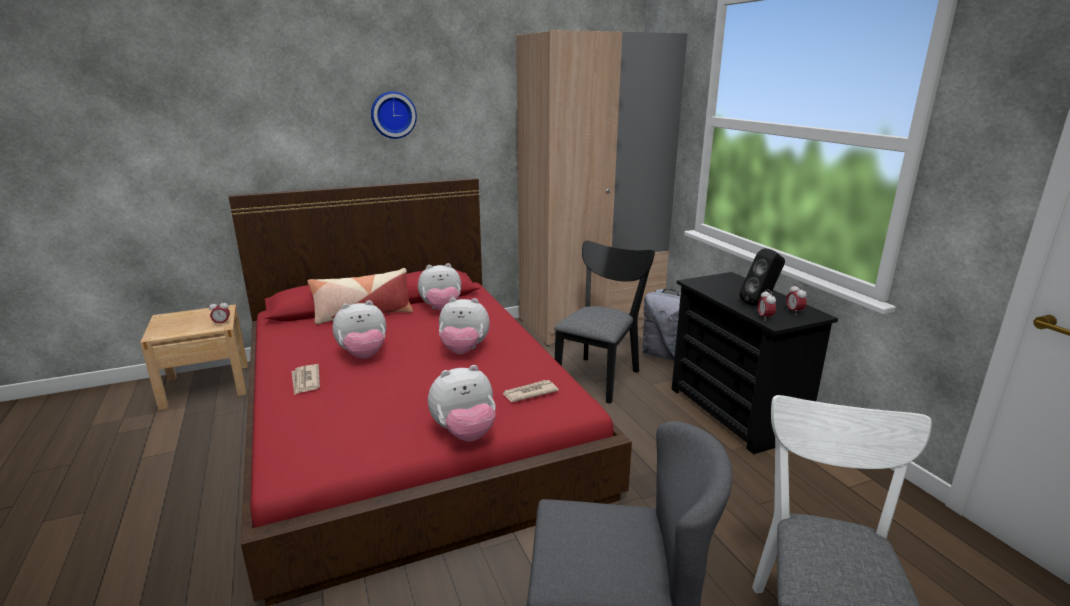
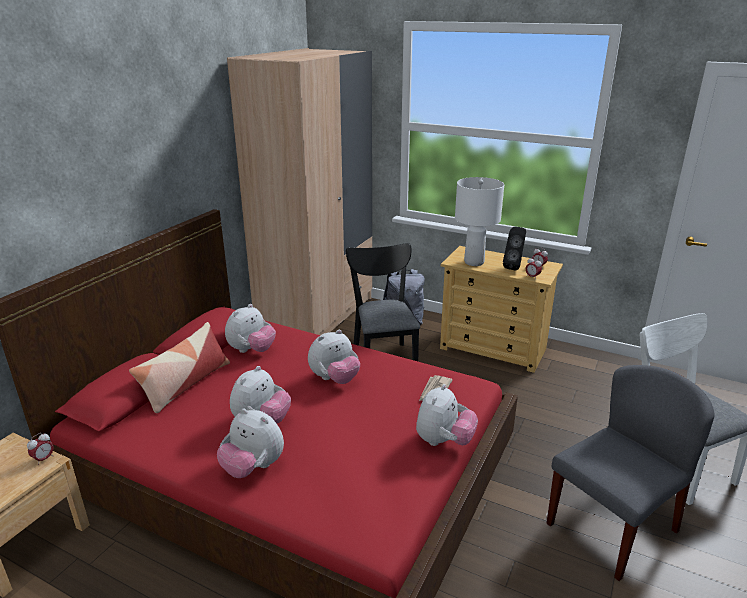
camera: 40 degrees left, 5 degrees up
(305, 381) = (253, 467): newspaper -> plush toy
(393, 115) = (136, 161): wall clock -> none
(717, 288) = (473, 262): none -> white table lamp
(735, 412) = (493, 348): black dresser -> beige dresser

